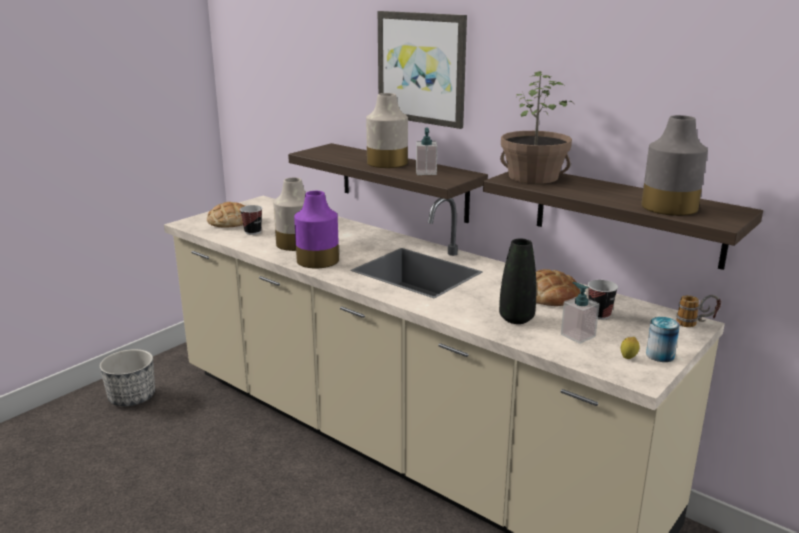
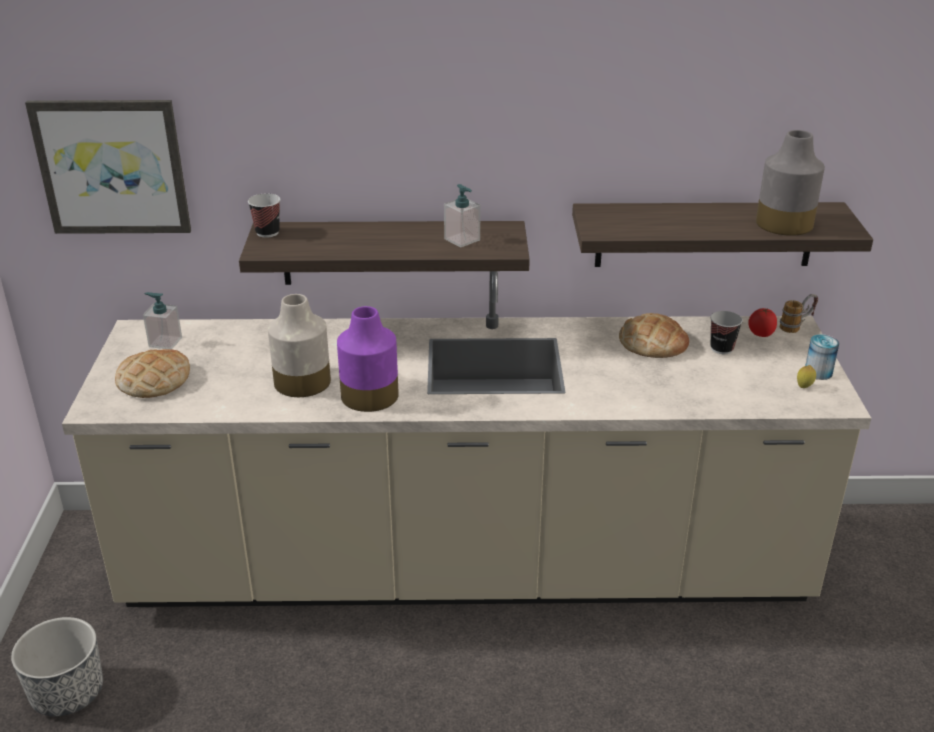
camera: 40 degrees left, 10 degrees up
(253, 232) = (216, 386): cup -> cup (267, 232)
(387, 163) = (391, 237): beige vase -> none
(422, 68) = (415, 104): picture -> picture (112, 167)
(516, 319) = (669, 384): black vase -> none
(533, 177) = (615, 219): potted plant -> none
(577, 335) = (738, 380): soap dispenser -> soap dispenser (165, 342)
(650, 318) = (760, 334): none -> tomato

